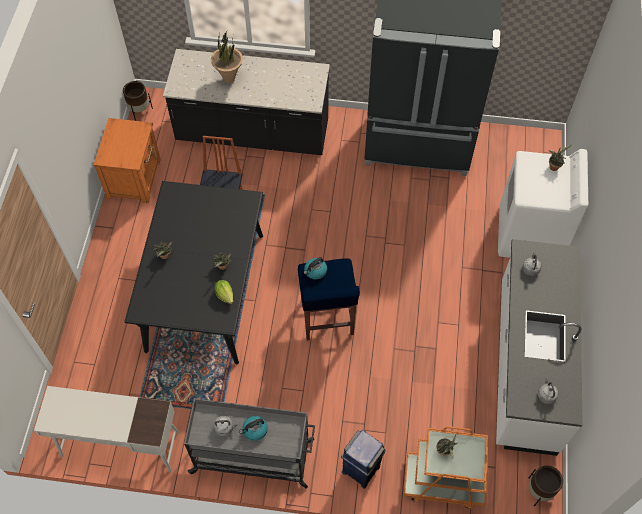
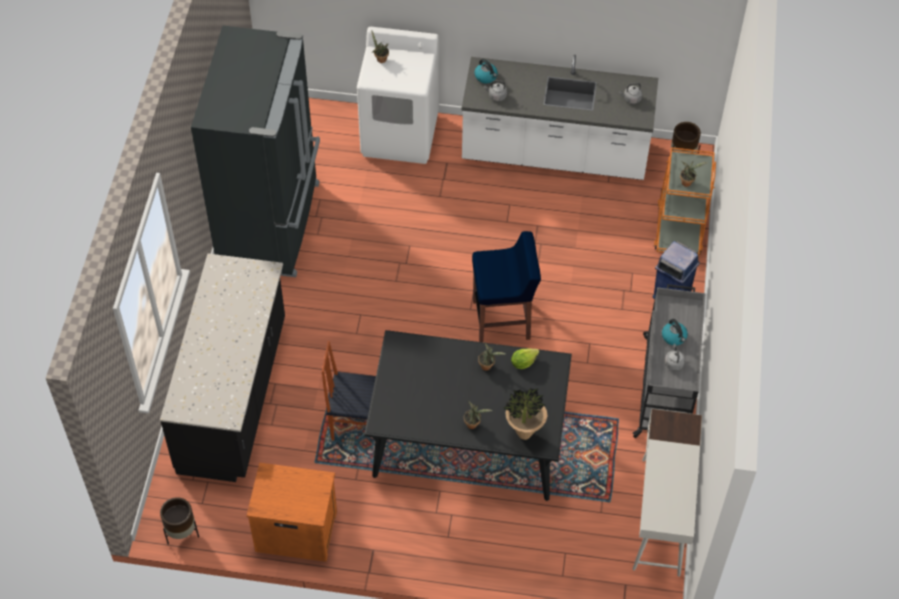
camera: 90 degrees left, 5 degrees down
(229, 79) = (220, 357): potted plant -> potted plant (524, 434)
(315, 271) = (490, 282): kettle -> kettle (486, 76)

